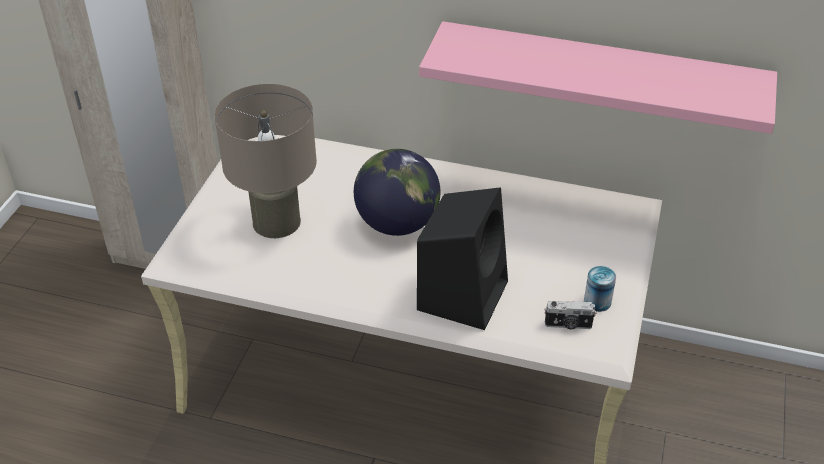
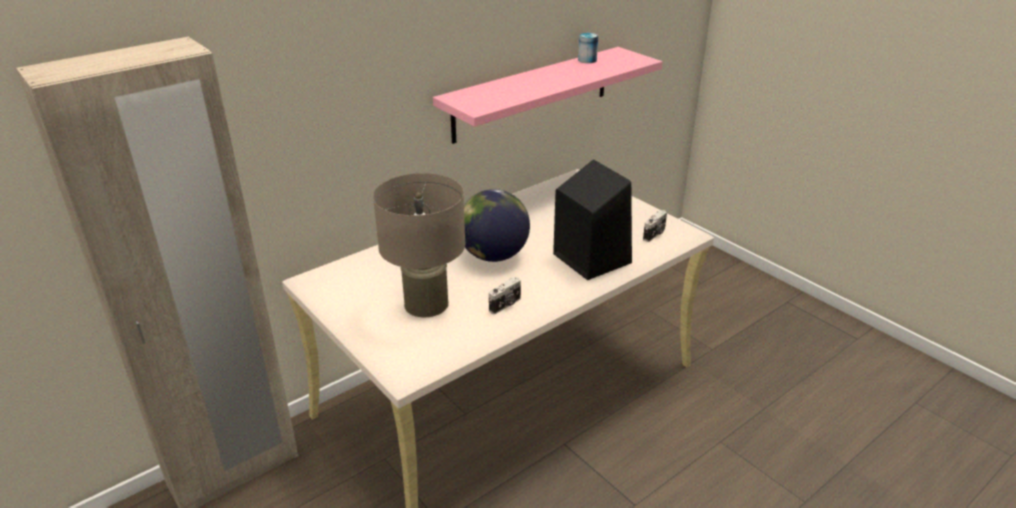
camera: 55 degrees left, 10 degrees down
(319, 273) = (506, 305): none -> camera
(597, 301) = (644, 218): can -> can (587, 60)

